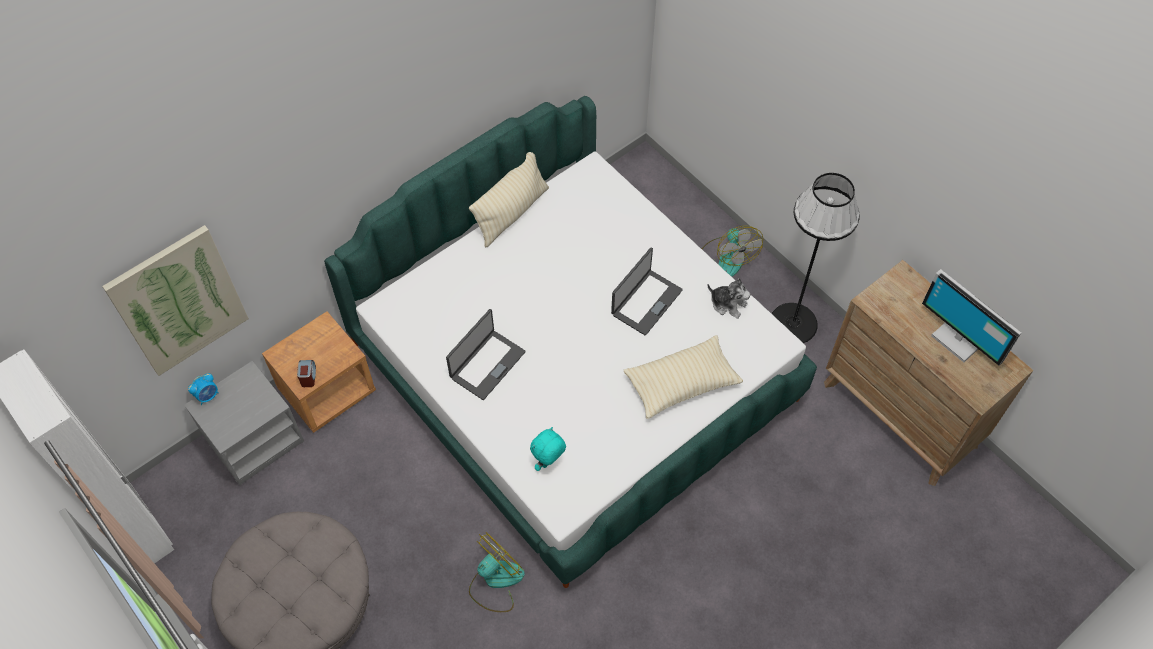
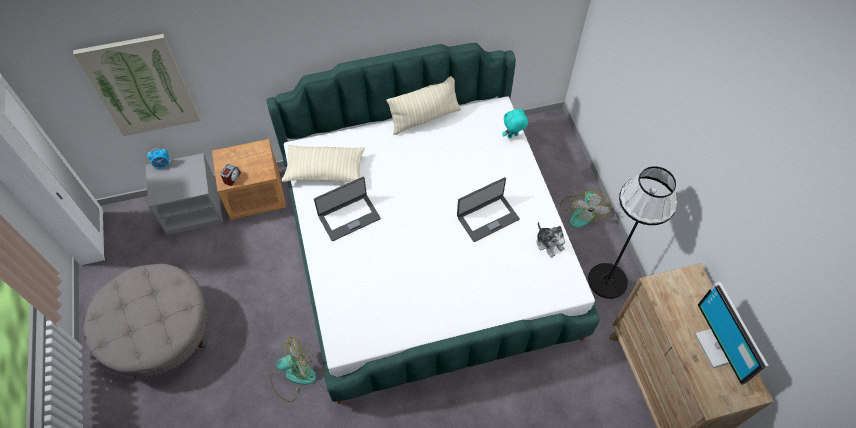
camera: 25 degrees right, 0 degrees up
(548, 463) = (352, 306): turquoise plush toy -> turquoise plush toy (513, 136)
(681, 383) = (482, 289): beige pillow -> beige pillow (325, 170)

